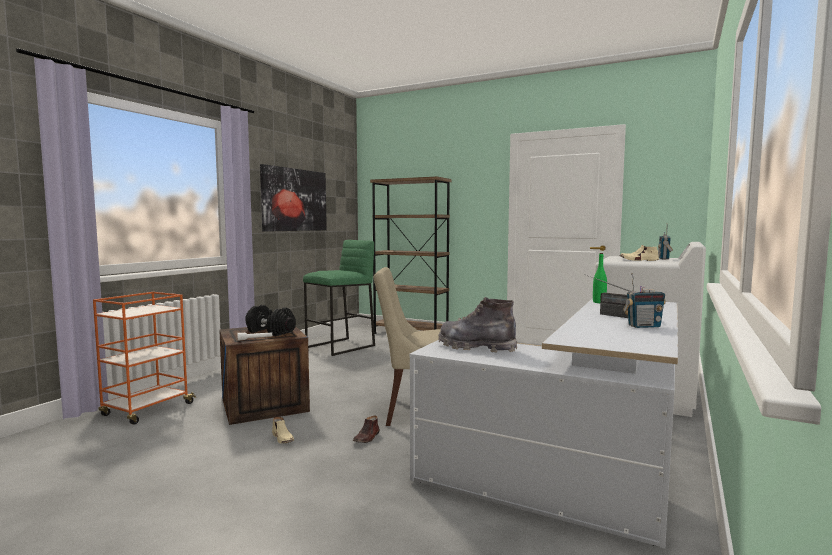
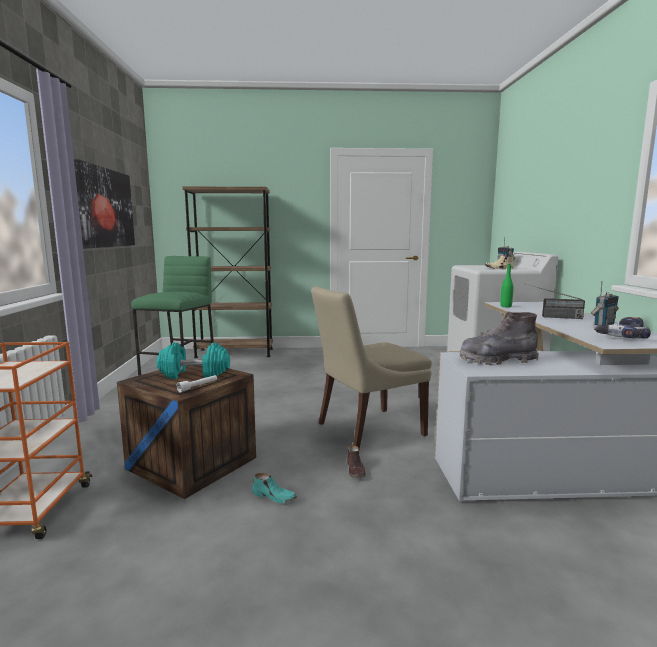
camera: 30 degrees left, 5 degrees up
(270, 332) = (194, 374): black dumbbell -> turquoise dumbbell
(283, 438) = (274, 496): beige shoe -> turquoise shoe
(612, 337) = (621, 336): none -> power drill

